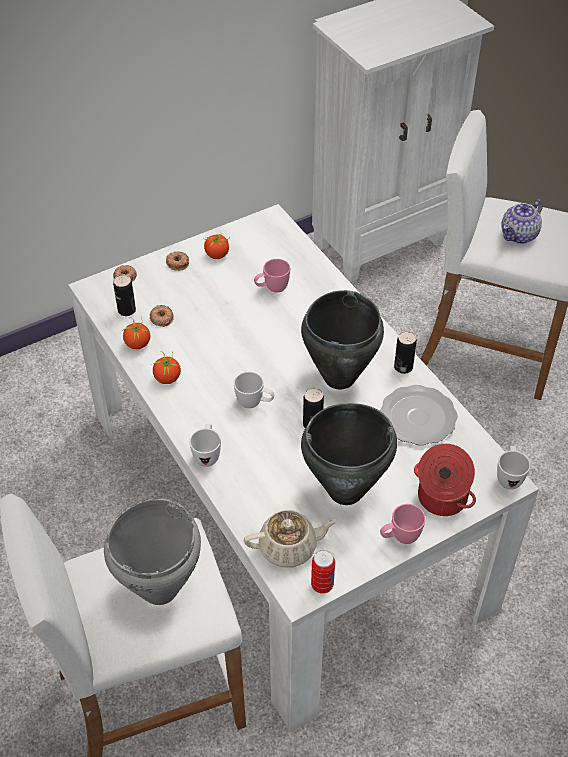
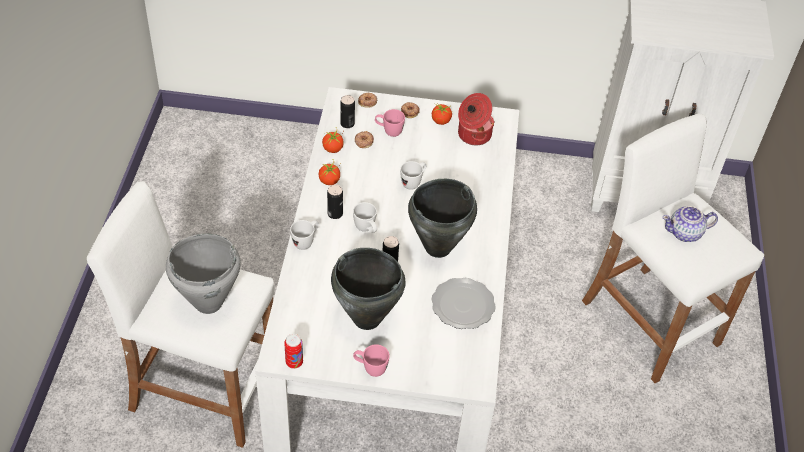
camera: 35 degrees right, 0 degrees up
(272, 289) = (454, 164): pink mug -> pink mug (389, 131)
(289, 547) = (297, 328): beige teapot -> none
(403, 367) = (488, 267): can -> can (335, 214)
(441, 498) = (422, 364): cooking pot -> cooking pot (473, 134)
(508, 477) = (482, 381): white mug -> white mug (413, 182)

